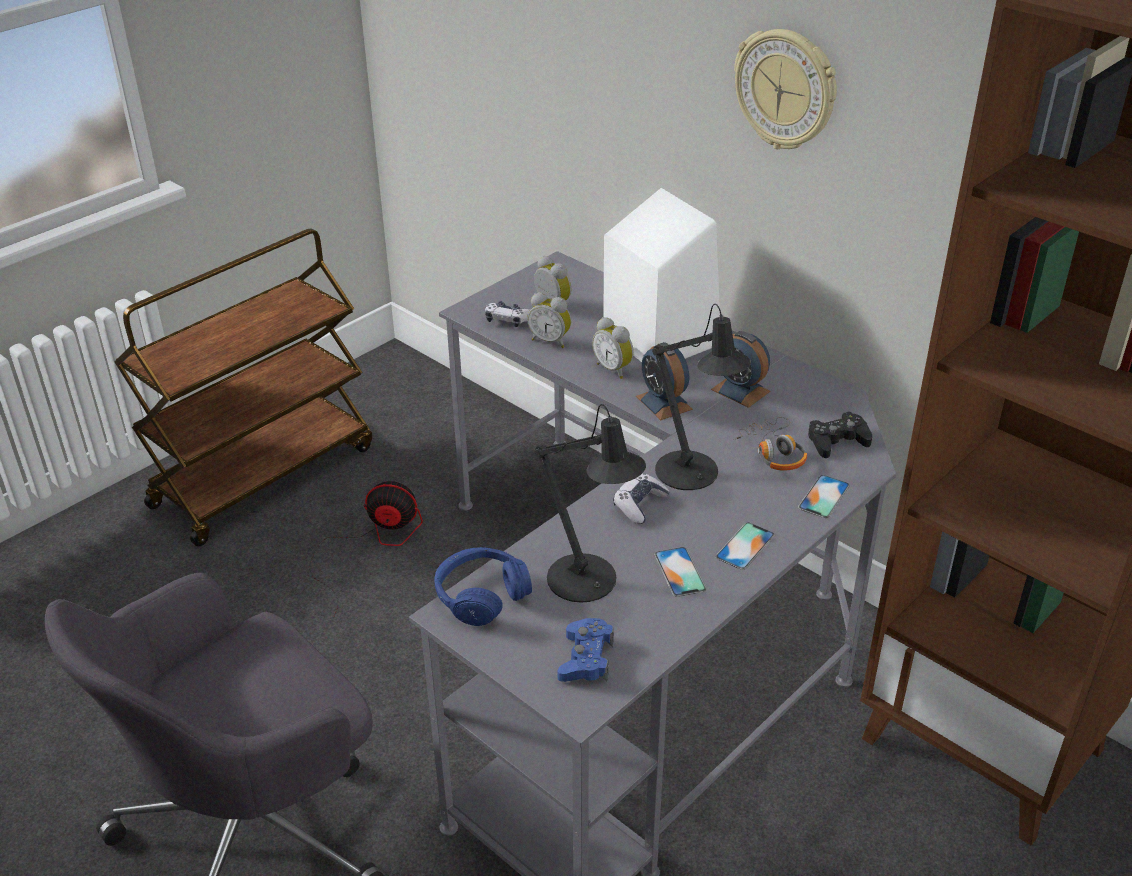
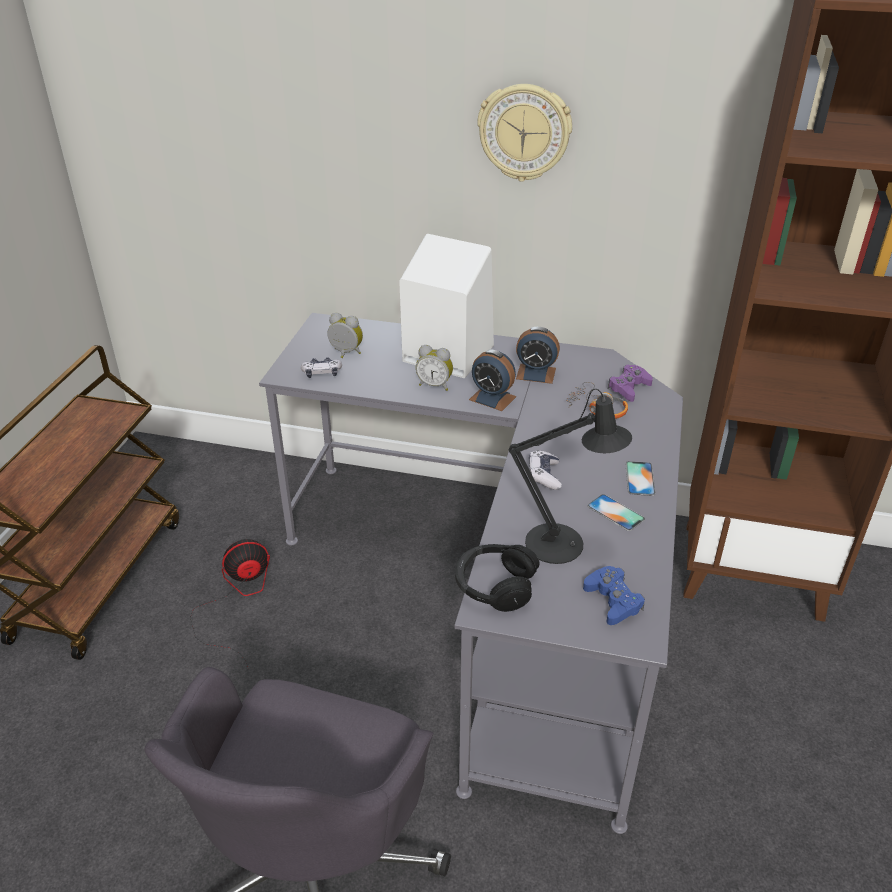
camera: 30 degrees left, 0 degrees up
(481, 595) = (495, 585): blue headphones -> black headphones
(550, 341) = (369, 378): alarm clock -> none
(693, 475) = (560, 442): black table lamp -> none
(824, 497) = (656, 427): phone -> none
(837, 441) = (629, 388): black game controller -> purple game controller

